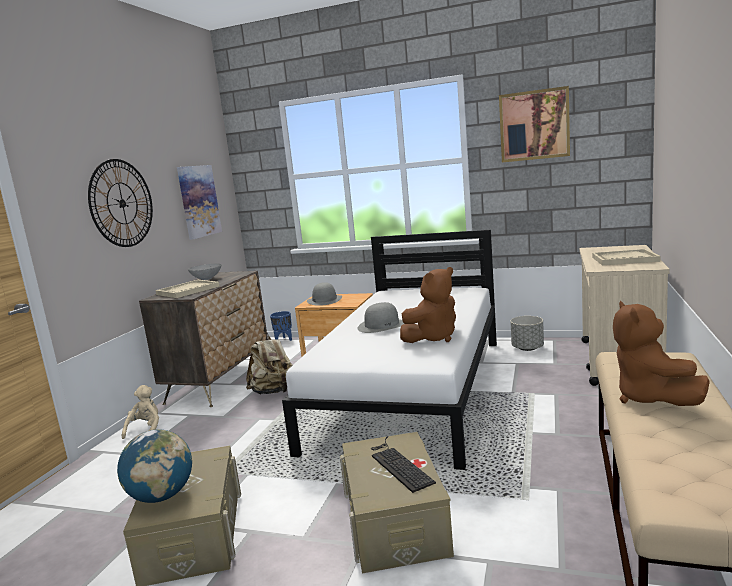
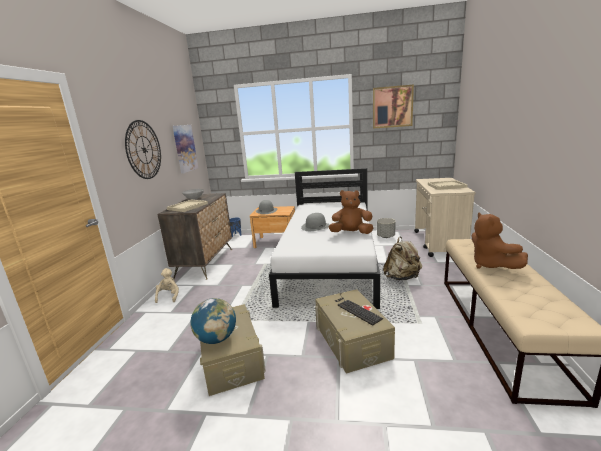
camera: 10 degrees left, 5 degrees up
(273, 392) = (244, 268): beige backpack -> beige backpack (402, 277)
(433, 338) = (351, 233): brown plush toy -> brown plush toy turned 135 degrees counterclockwise

